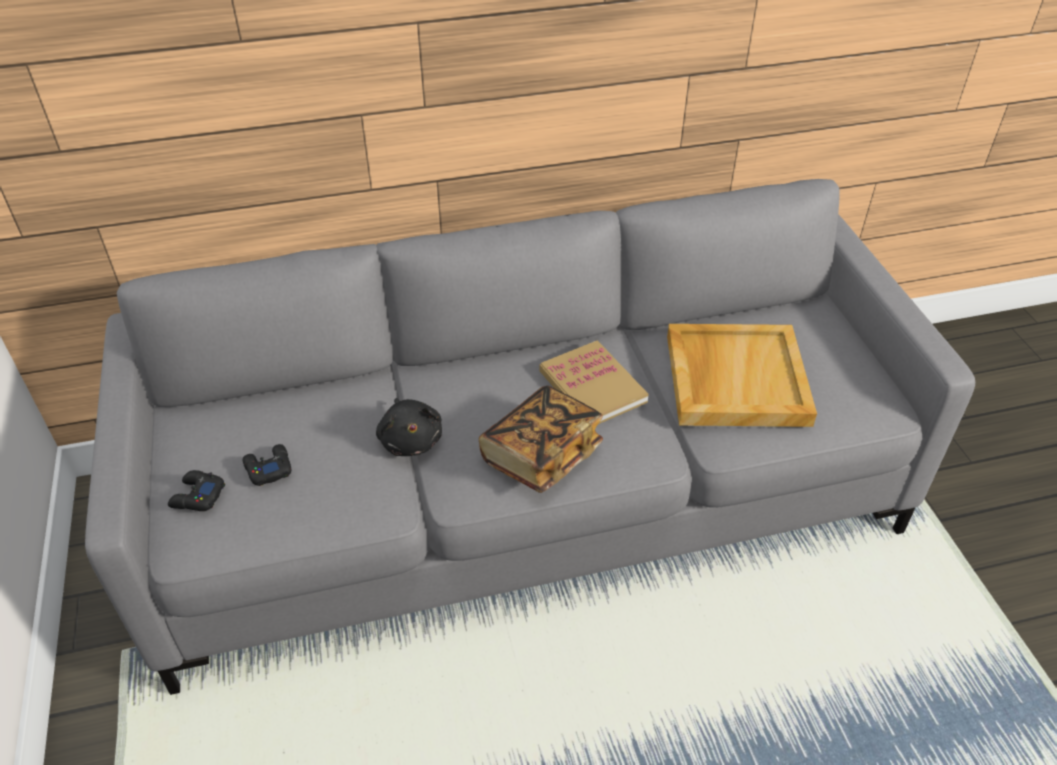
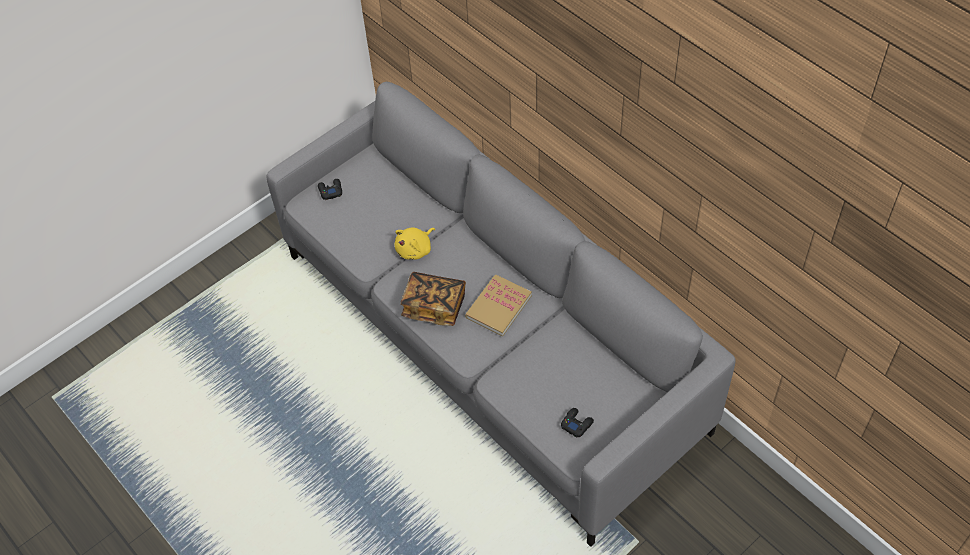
camera: 65 degrees right, 10 degrees up
(268, 468) = (360, 205): black game controller -> black game controller (576, 424)
(411, 439) = (415, 249): black plush toy -> yellow plush toy
(735, 378) = (549, 370): beige tray -> none

